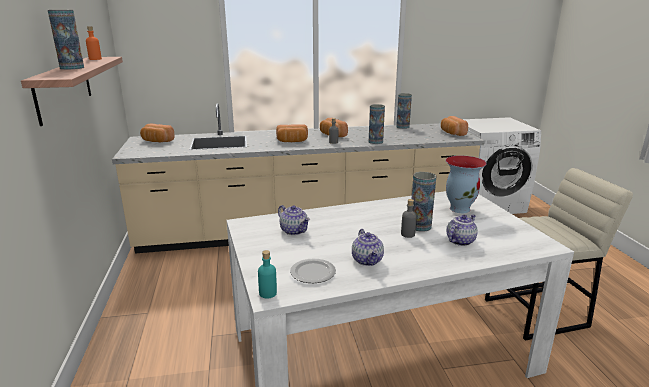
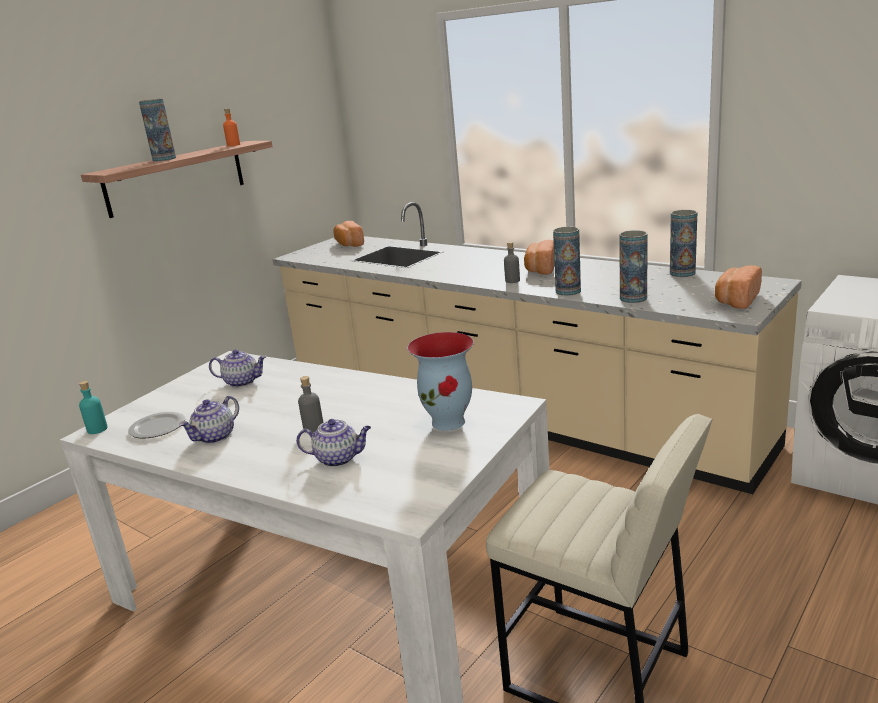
camera: 50 degrees right, 0 degrees up
(292, 141) = (468, 270): bread -> none
(294, 231) = (242, 382): teapot -> teapot turned 90 degrees counterclockwise
(420, 226) = (348, 424): vase -> vase (633, 298)

